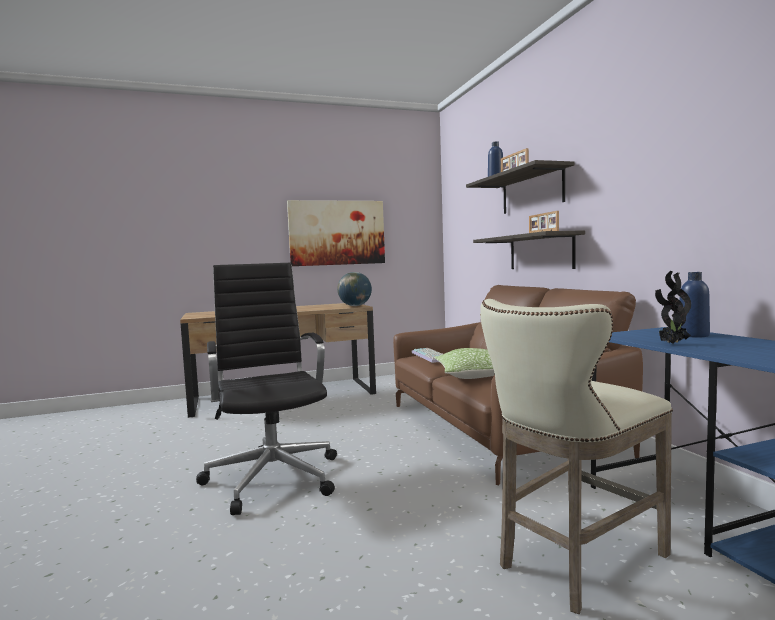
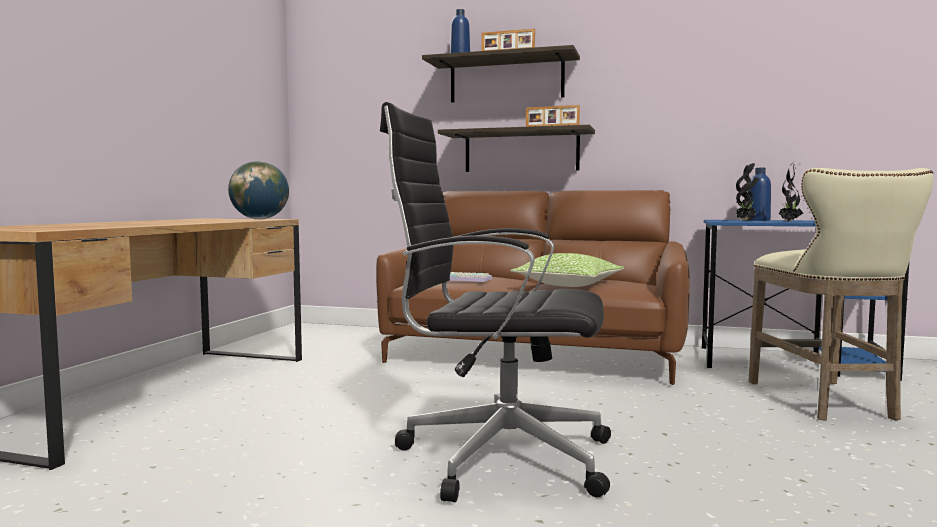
camera: 55 degrees left, 0 degrees up
(337, 233) = (175, 91): picture -> none
(650, 336) = (746, 221): none -> potted plant

